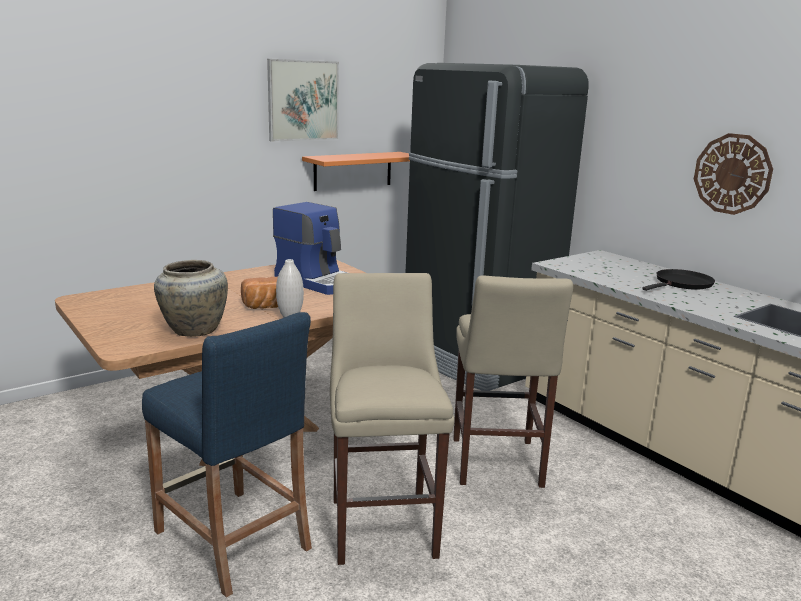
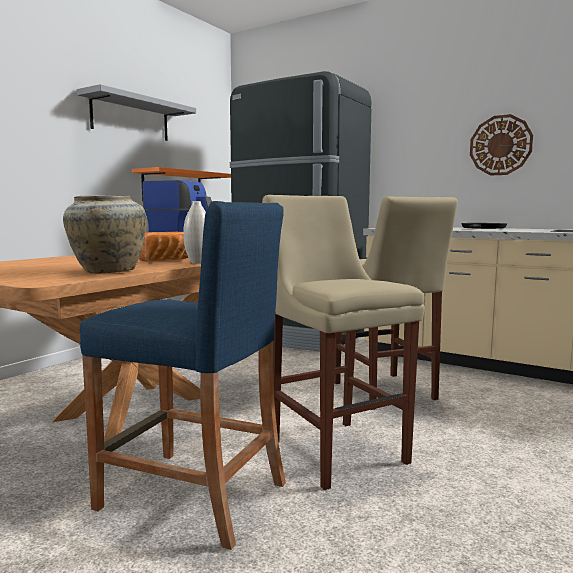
camera: 20 degrees left, 10 degrees down
(303, 100) = (130, 118): picture -> grey shelf

